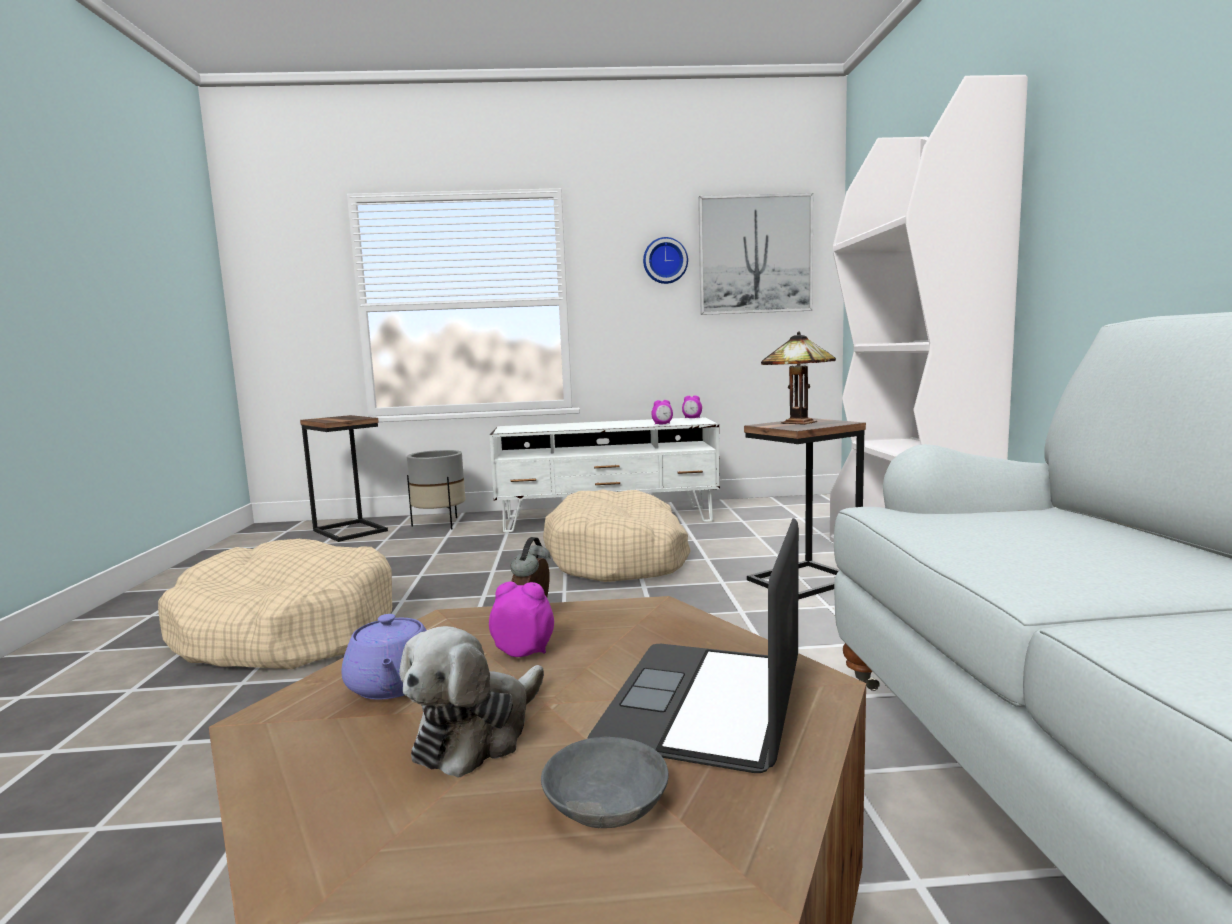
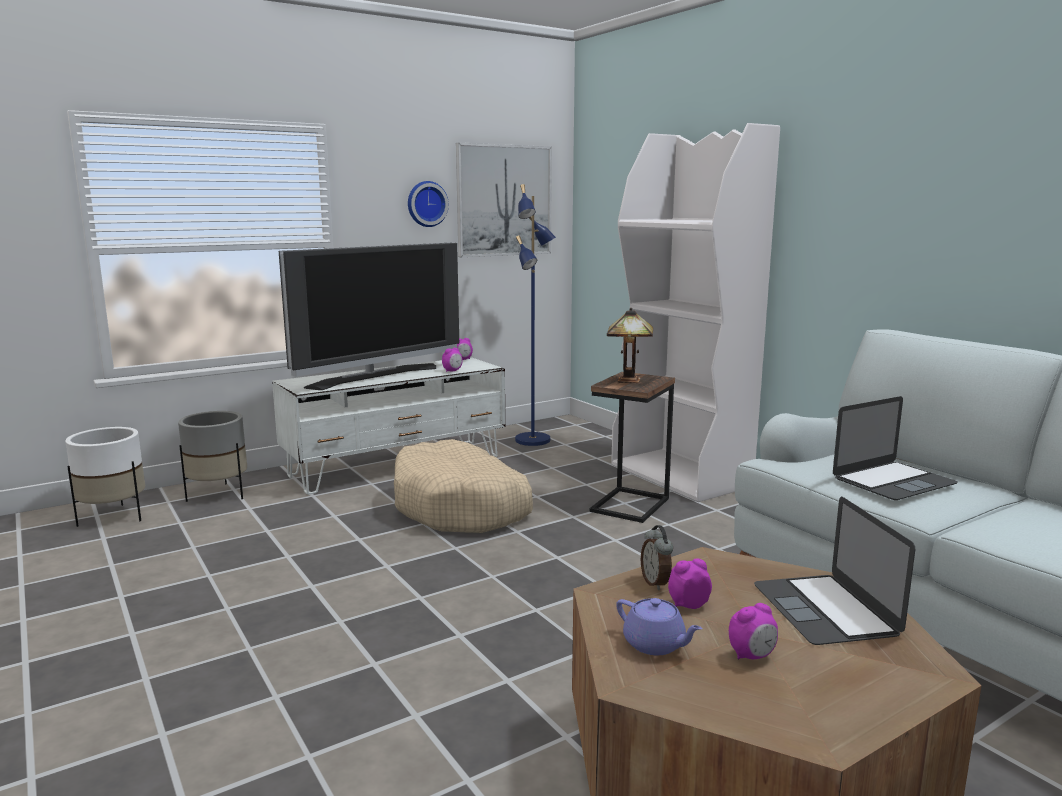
camera: 30 degrees left, 5 degrees up
(286, 631) = (236, 641): beige dog bed -> none
(351, 530) = (114, 517): side table -> white planter
(477, 733) = (752, 656): plush toy -> alarm clock
(584, 426) = (375, 376): none -> television
(603, 805) = (861, 668): grey bowl -> none
(769, 512) = (533, 440): none -> blue floor lamp
(1044, 541) = (893, 481): none -> laptop

